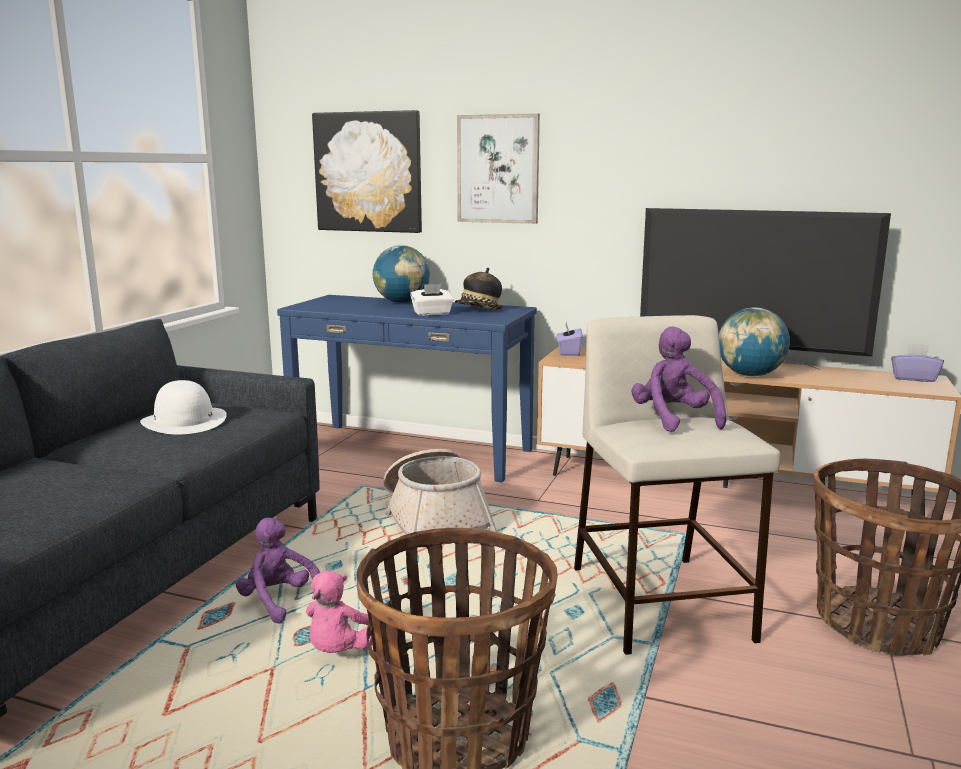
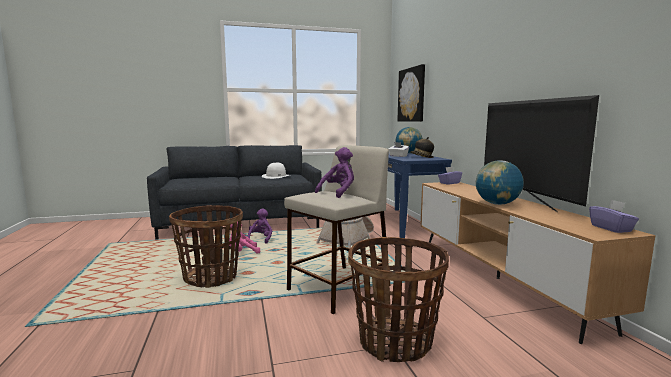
camera: 55 degrees right, 5 degrees down
(498, 169) = (445, 88): picture -> none

